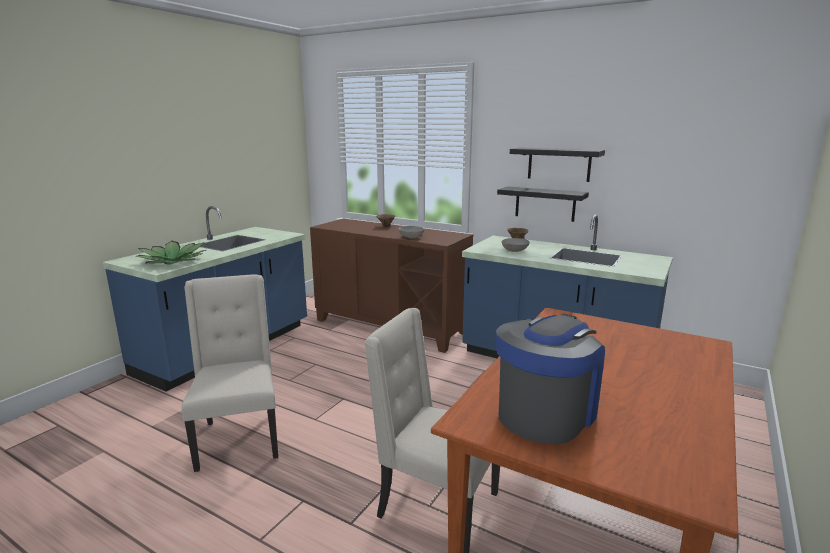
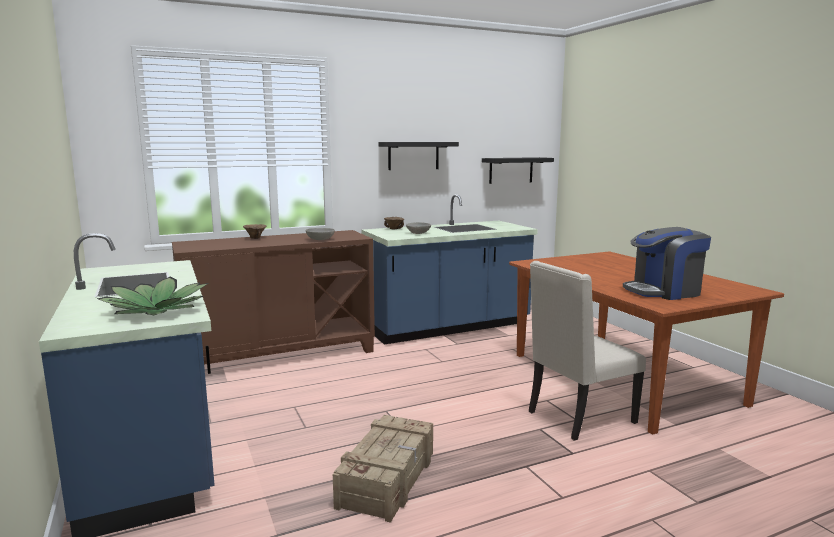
camera: 55 degrees left, 5 degrees down
(239, 439) = (388, 478): beige chair -> crate
(545, 204) = (405, 192): black shelf -> black shelf (511, 170)
(546, 413) = (664, 291): coffee machine -> coffee machine turned 90 degrees counterclockwise

